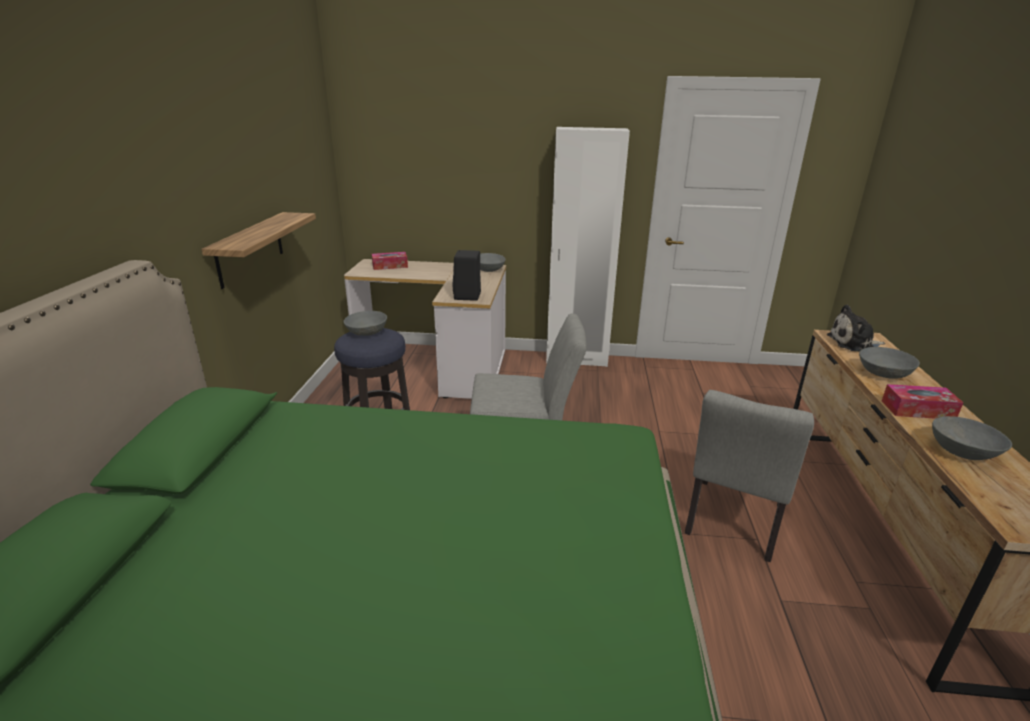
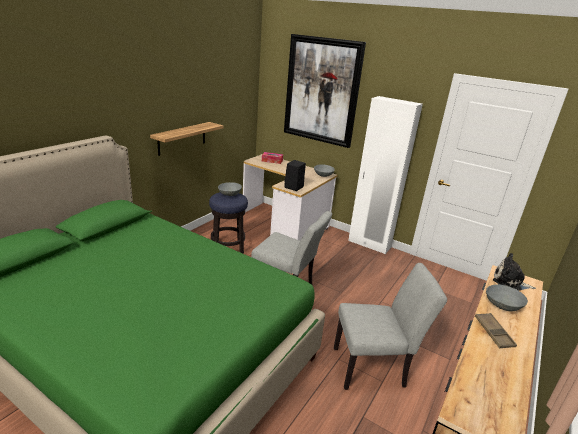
camera: 25 degrees right, 0 degrees up
(457, 133) = (322, 91): none -> picture
(732, 524) = (374, 367): grey chair -> grey chair turned 150 degrees counterclockwise
(917, 410) = (493, 333): tissue box -> brown tray
(963, 452) = (487, 365): grey bowl -> none

